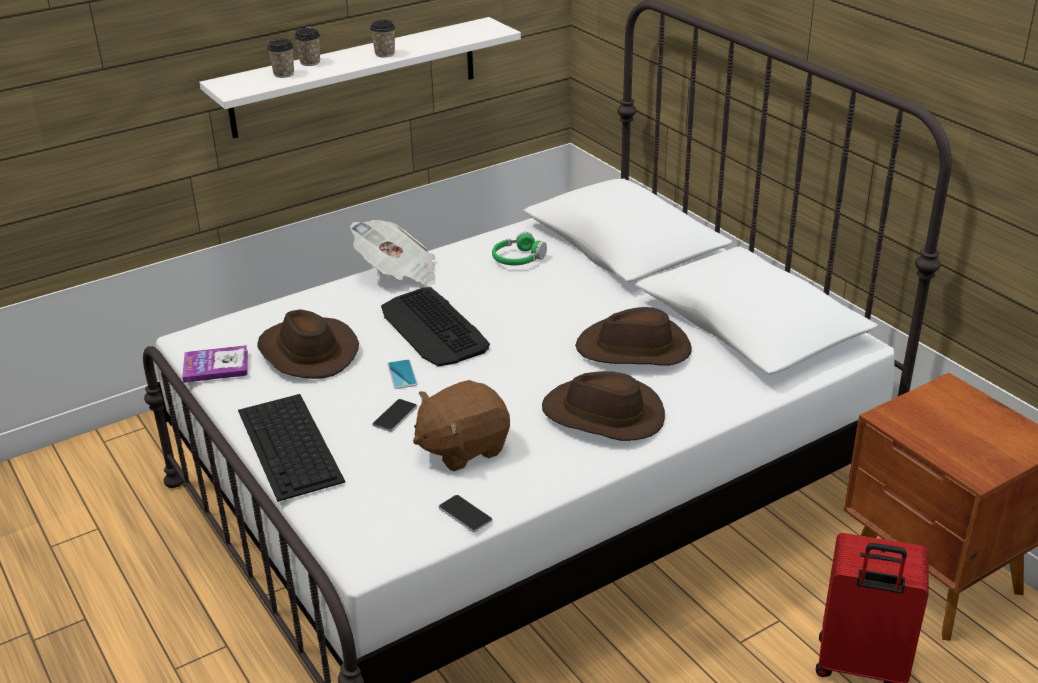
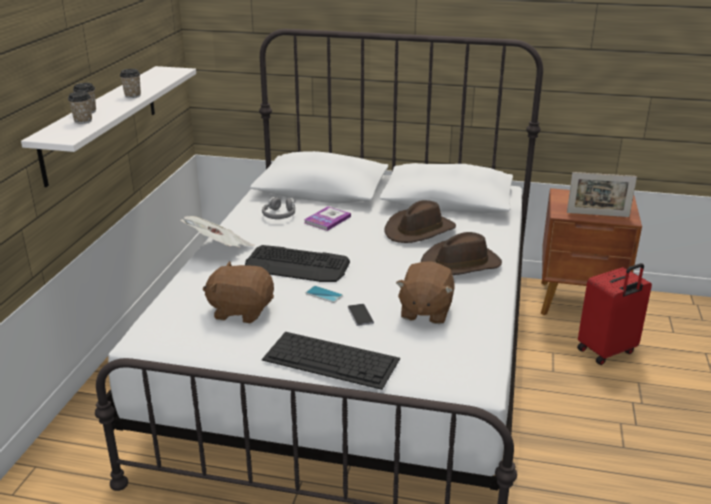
camera: 45 degrees left, 5 degrees down
(216, 366) = (195, 345): book -> book (327, 220)
(306, 352) = (241, 310): brown hat -> brown plush toy
(465, 514) = (486, 338): phone -> none
(518, 259) = (279, 215): green headphones -> grey headphones
(942, 444) = (597, 214): none -> picture frame

